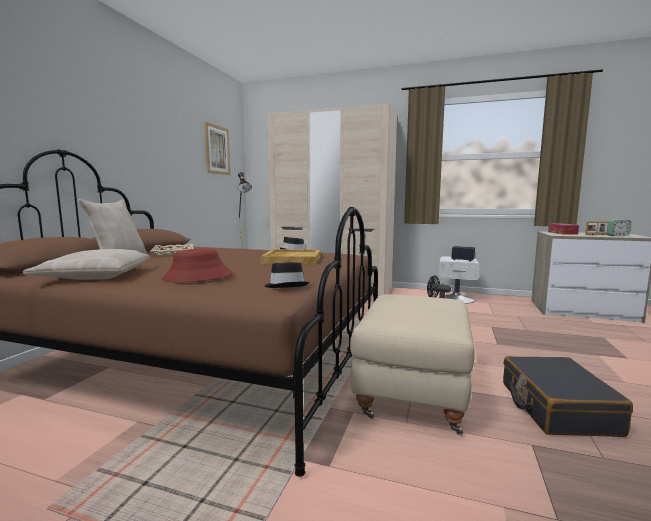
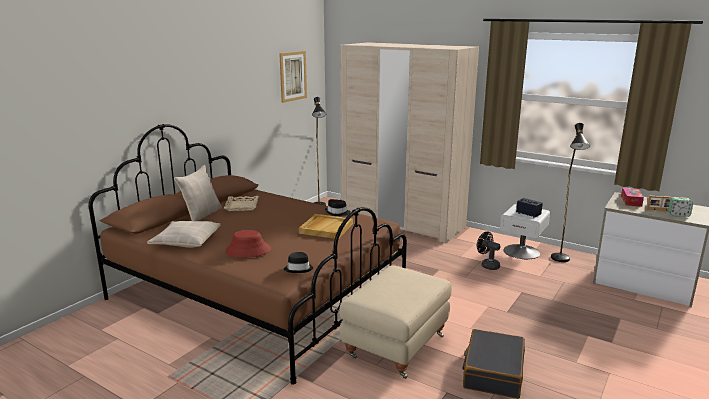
camera: 15 degrees right, 10 degrees up
(497, 302) = (561, 261): none -> black floor lamp

